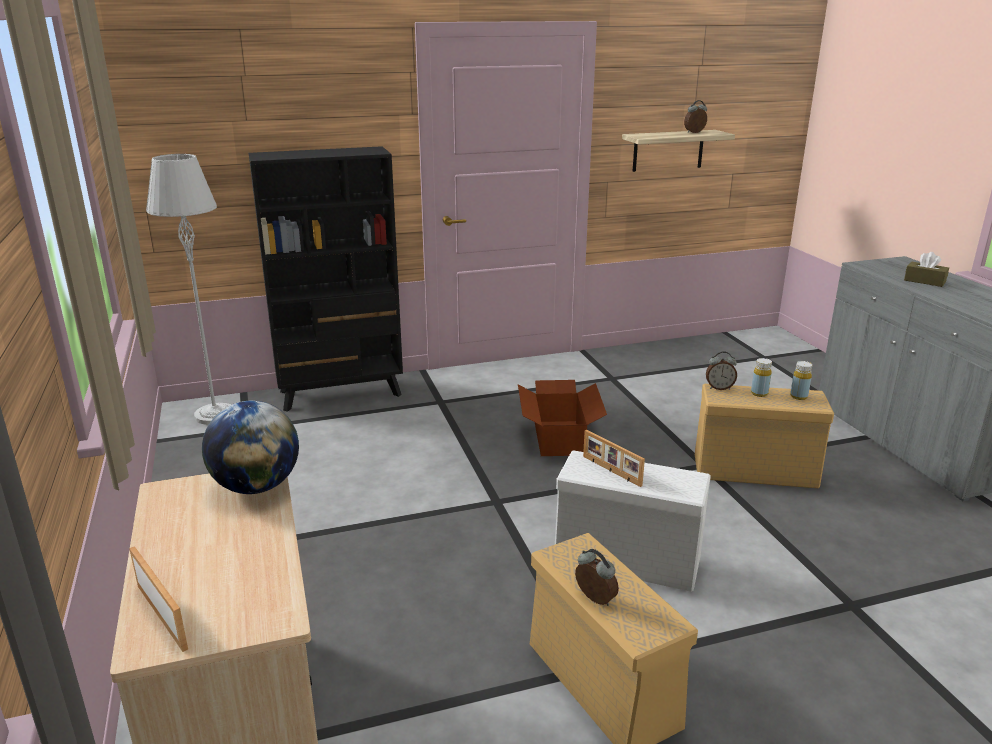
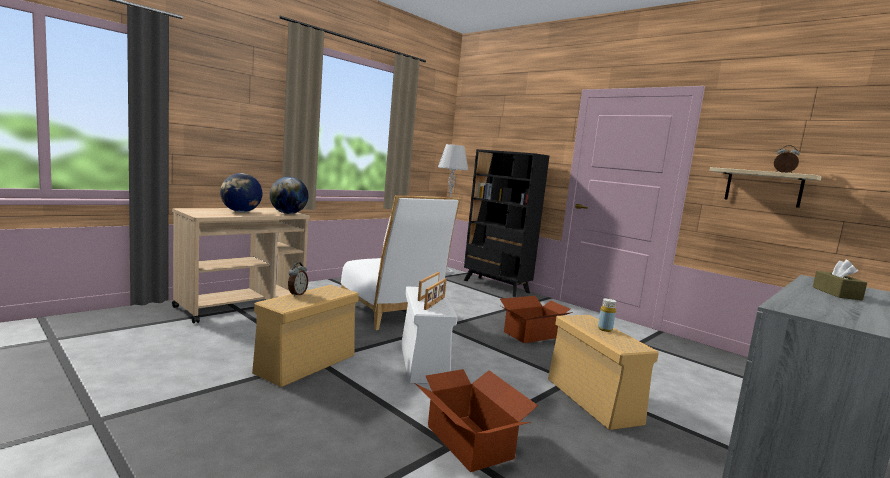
camera: 60 degrees right, 15 degrees down
(163, 615) = (202, 210): picture frame -> picture frame (435, 303)
(218, 553) = (241, 212): none -> globe
(413, 535) = (392, 314): none -> white chair
(719, 388) = (589, 318): alarm clock -> none
(798, 396) = (626, 342): yellow bottle -> none
(841, 587) = (469, 441): none -> cardboard box

